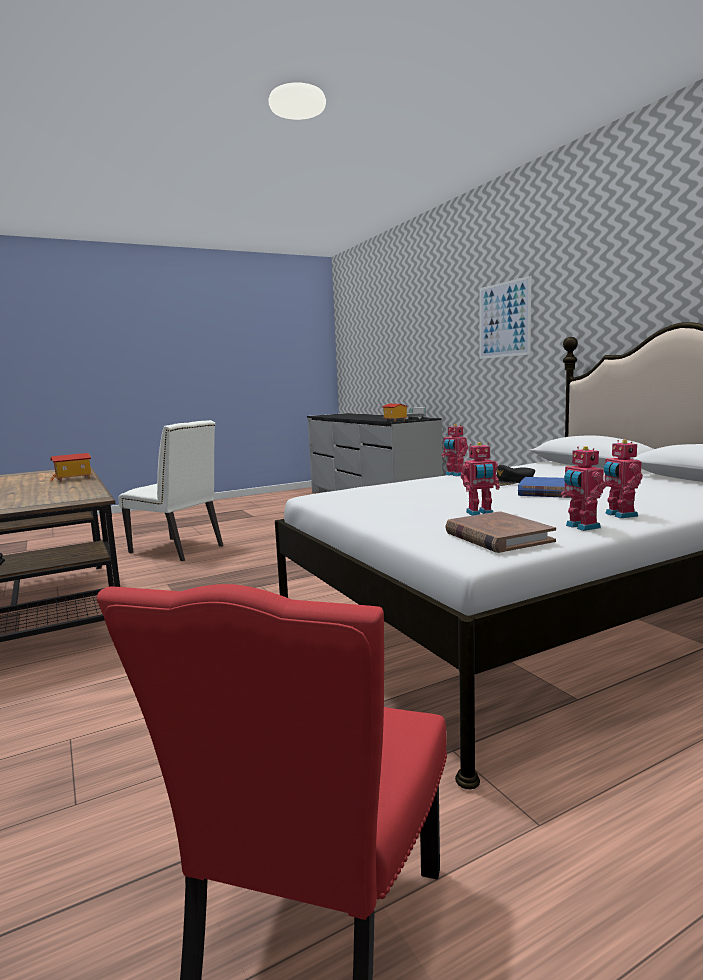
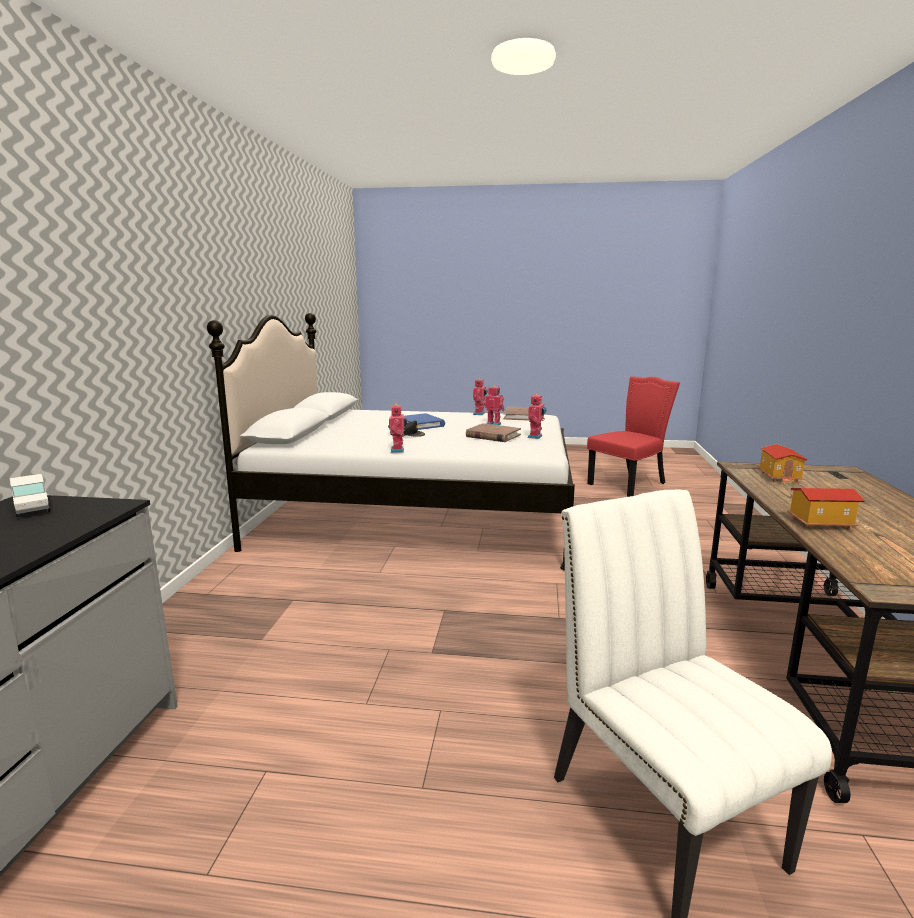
camera: 145 degrees left, 5 degrees up
(394, 420) = (94, 510): toy house -> toy house (780, 477)
(413, 494) = (493, 436): none -> brown book
(504, 320) = (115, 285): picture -> none
(619, 515) = (447, 414): toy robot -> toy robot (536, 437)

